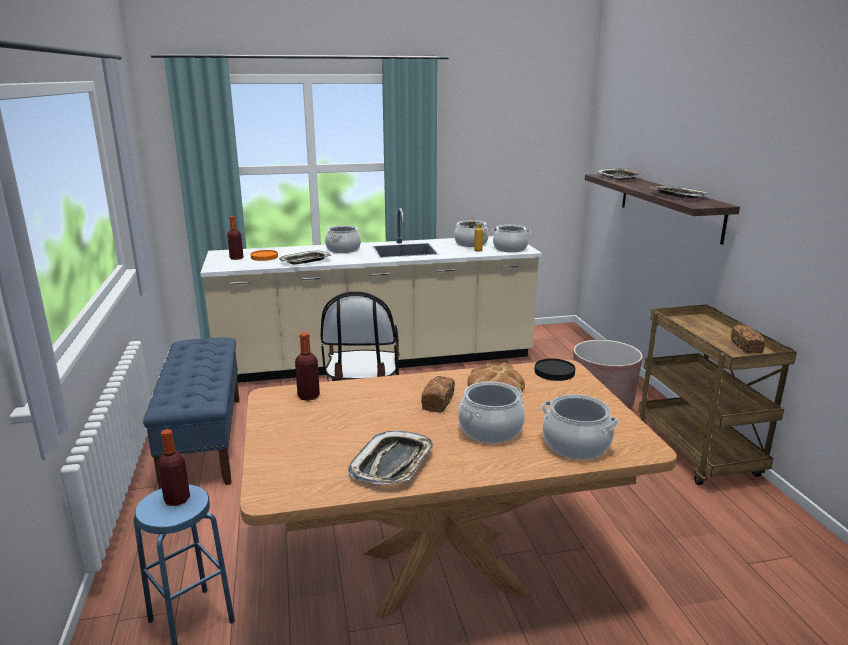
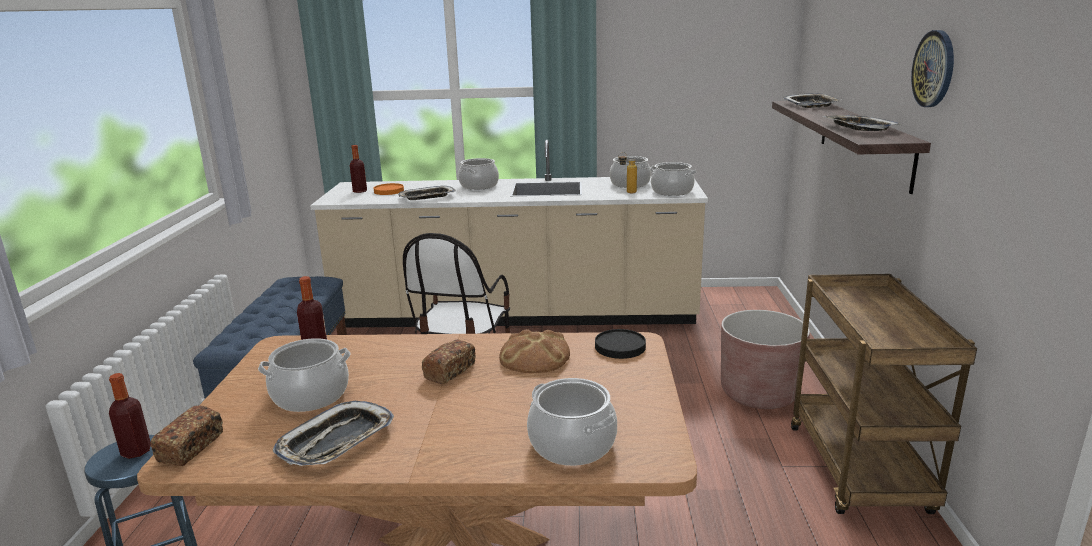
camera: 15 degrees right, 0 degrees up
(491, 430) = (483, 412): cooking pot -> cooking pot (310, 396)
(740, 153) = (934, 69): none -> wall clock
(746, 347) = (915, 335): bread -> bread (191, 447)

